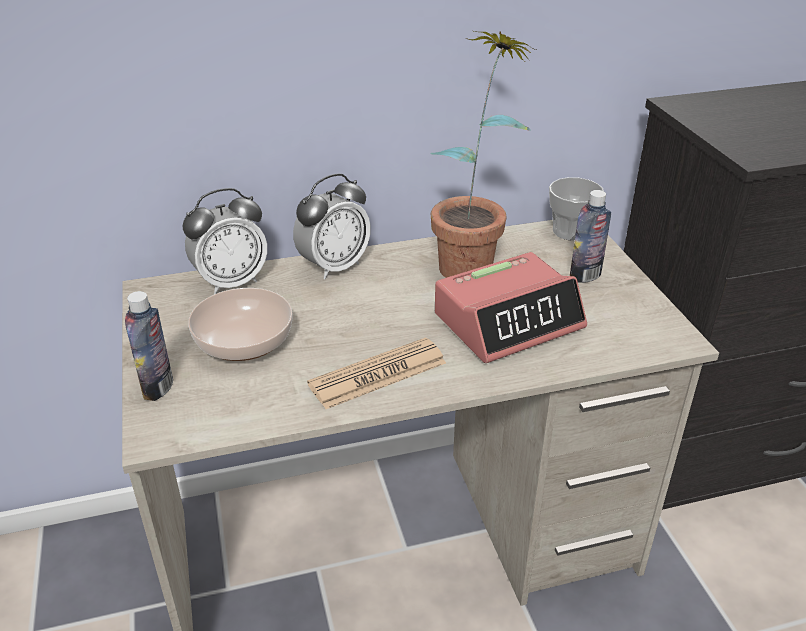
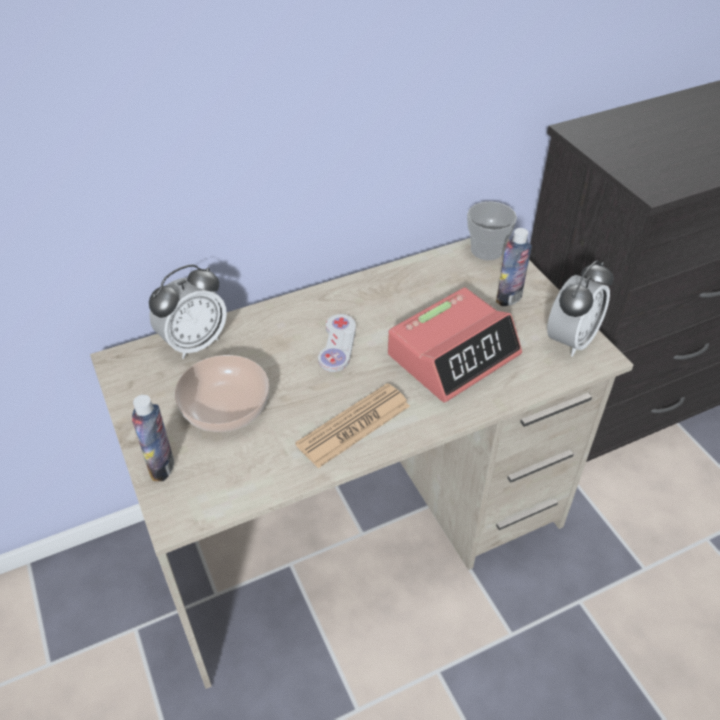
camera: 10 degrees left, 10 degrees up
(334, 266) = (284, 314): alarm clock -> alarm clock (571, 340)
(382, 298) = (337, 344): none -> white game controller
(473, 260) = (408, 292): potted plant -> none

